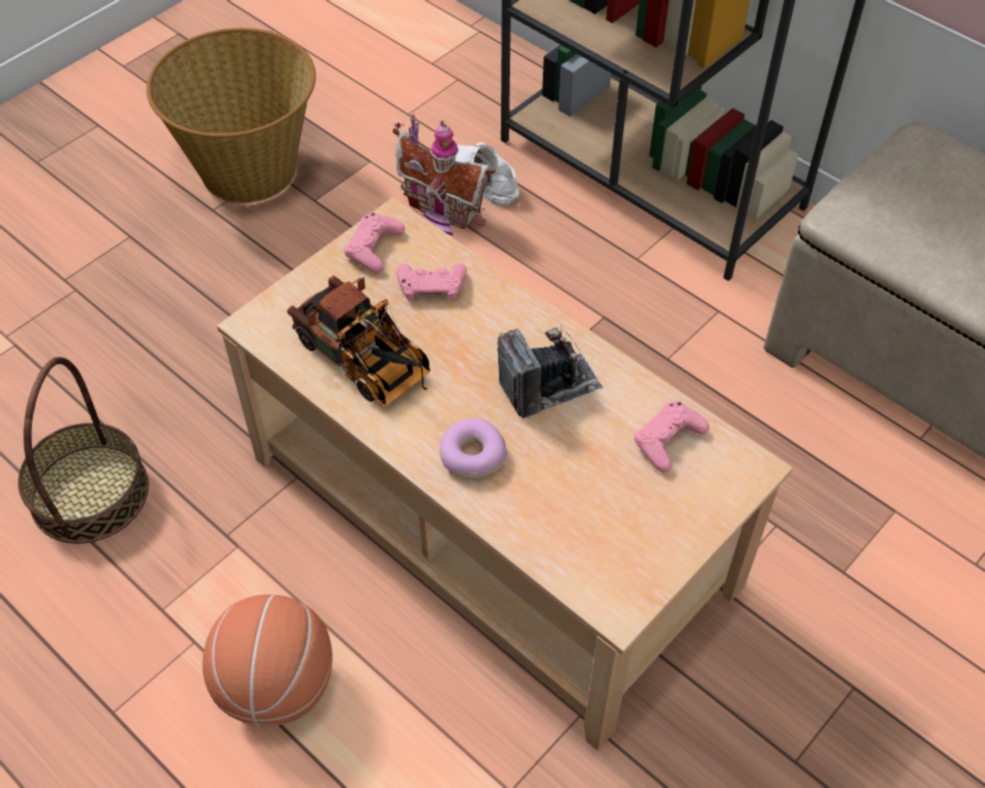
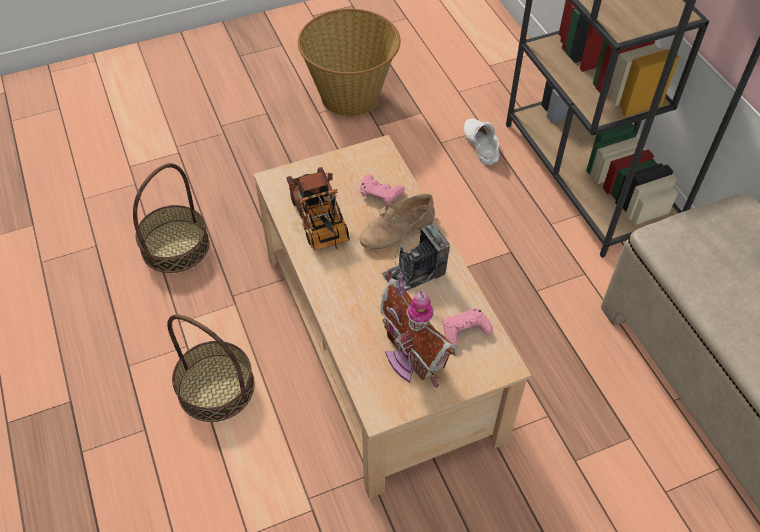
camera: 25 degrees right, 0 degrees up
(276, 686) = (215, 387): basketball -> basket
(374, 248) = (361, 160): pink game controller -> none
(442, 214) = (446, 157): toy house -> toy house (411, 356)
(471, 456) = (348, 296): donut -> none
(490, 332) = (398, 230): none -> beige shoe
(549, 386) = (414, 273): camera -> camera turned 150 degrees clockwise

